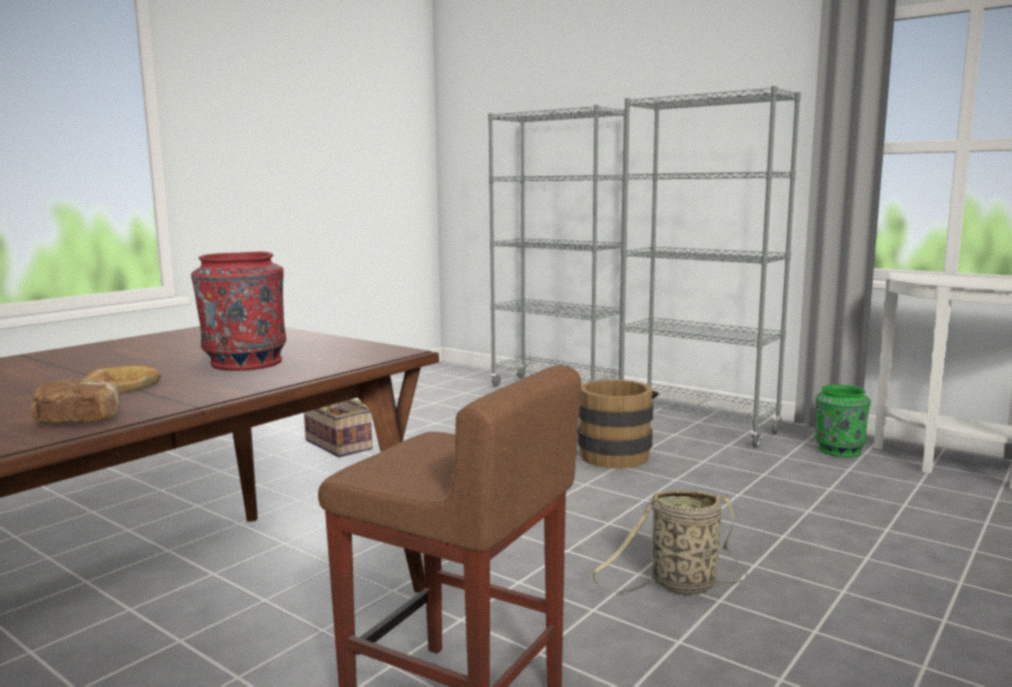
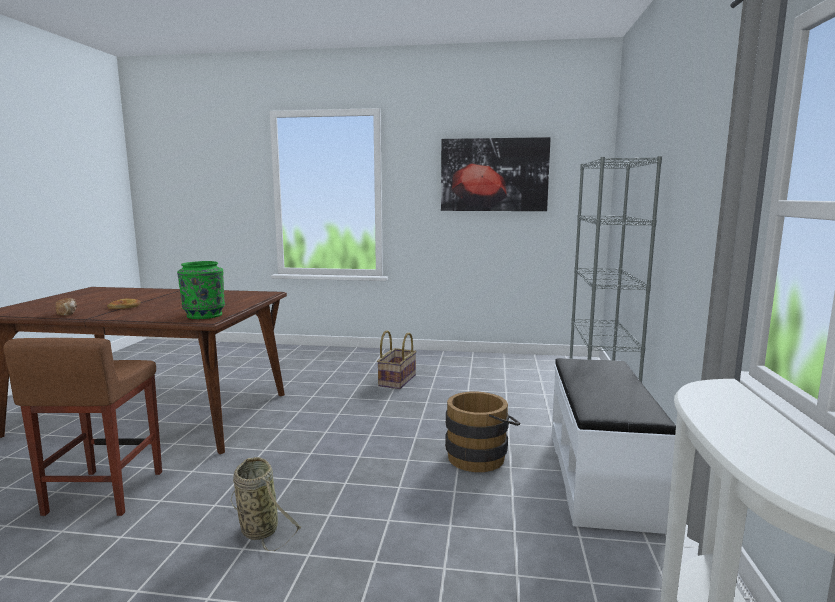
camera: 60 degrees right, 0 degrees up
(245, 363) = (171, 309): red vase -> none
(321, 123) = (494, 175): none -> picture
(697, 427) = (601, 477): grey bookcase -> white bench
(838, 451) = (647, 569): green vase -> green vase (204, 315)

